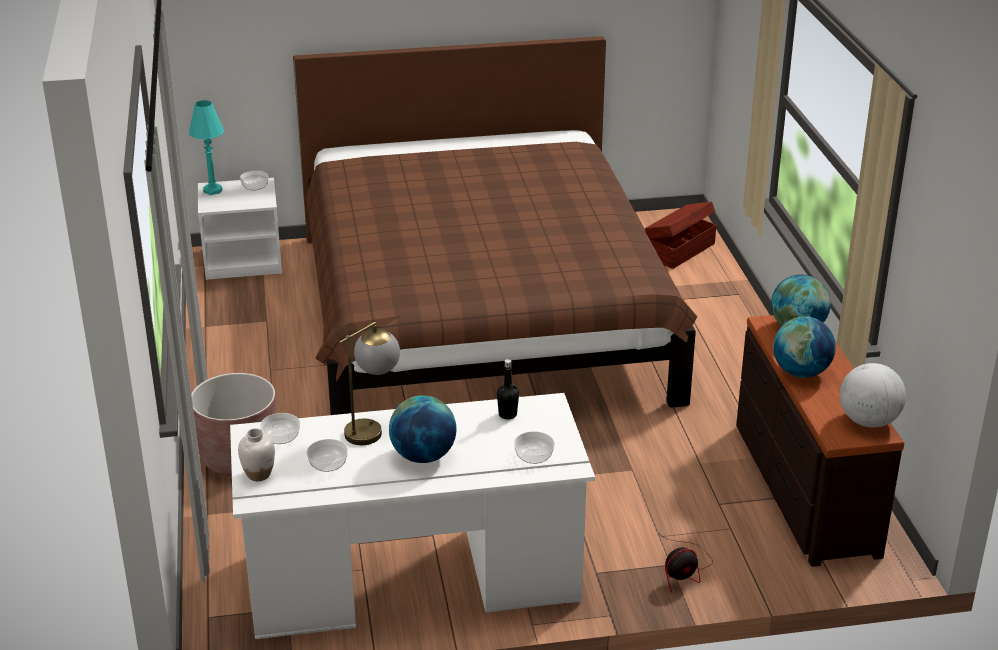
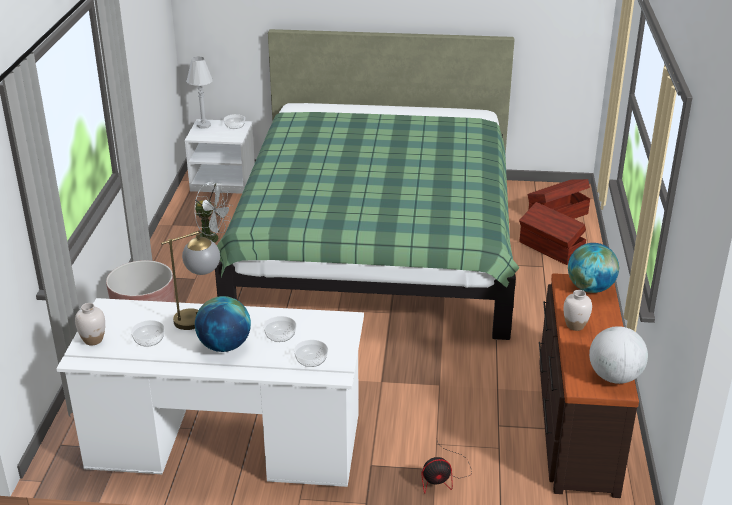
camera: 15 degrees right, 0 degrees up
(213, 190) = (203, 125): turquoise table lamp -> white table lamp
(268, 338) = (212, 240): none -> white fan
(280, 437) = (126, 313): bowl -> bowl (279, 336)
(479, 316) = (376, 245): brown bed -> green bed
(507, 414) = (309, 323): black bottle -> none
(690, 292) = (551, 249): none -> brown storage box
(801, 372) = (575, 326): globe -> white vase

